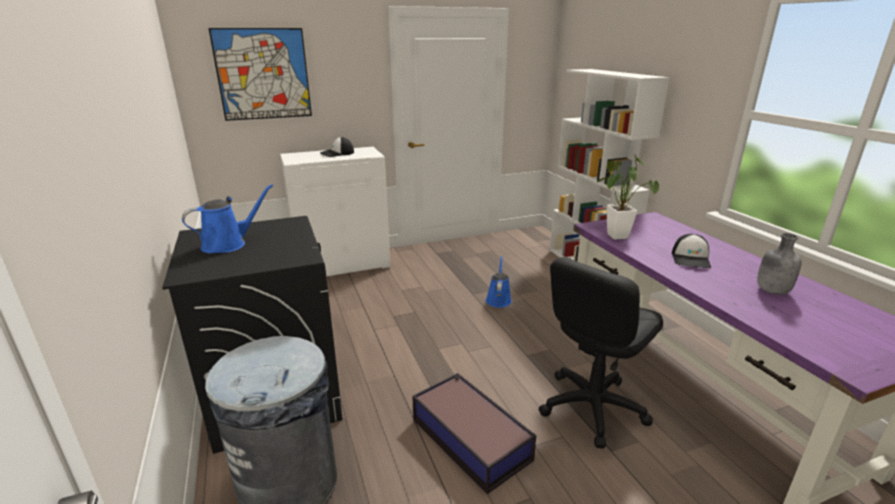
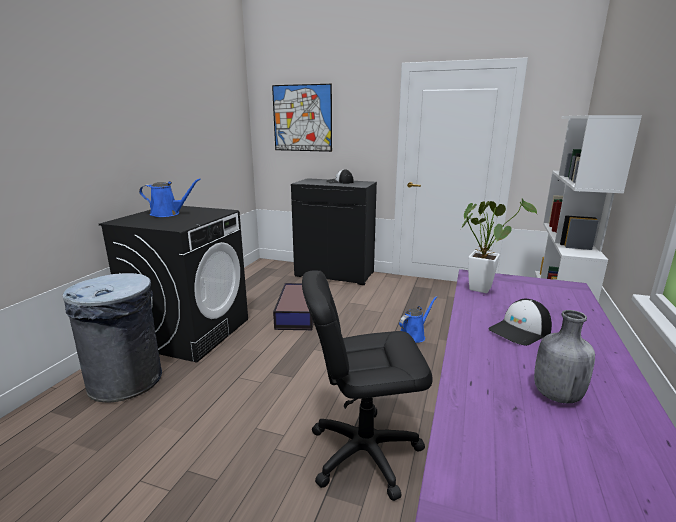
camera: 40 degrees right, 5 degrees down
(343, 264) = (335, 274): white cabinet -> black cabinet
(470, 437) = (244, 415): storage box -> storage box (298, 313)

